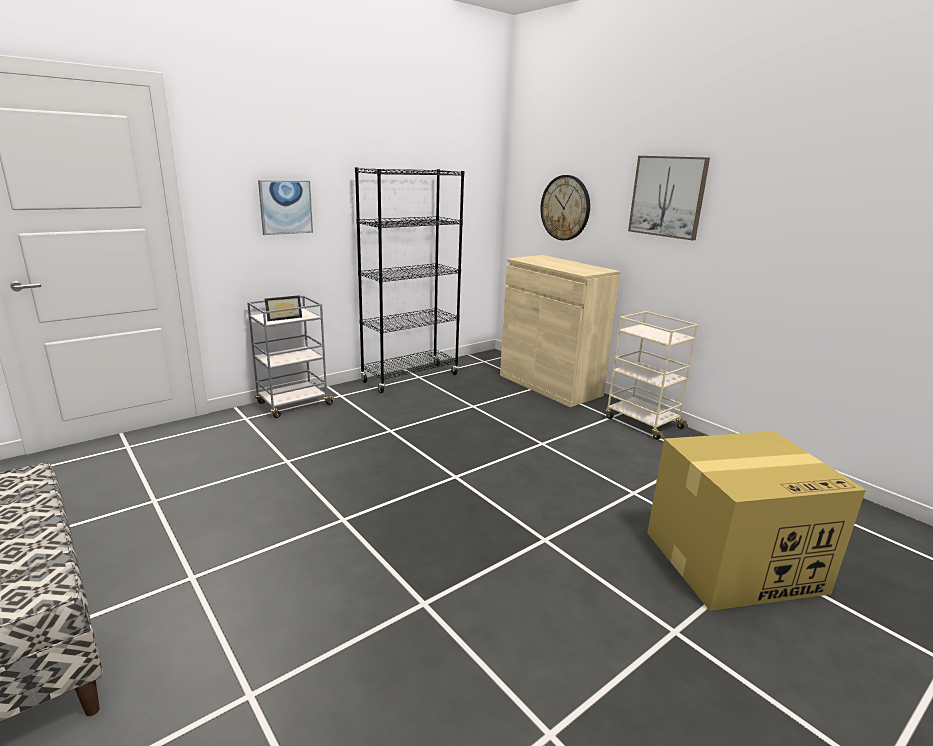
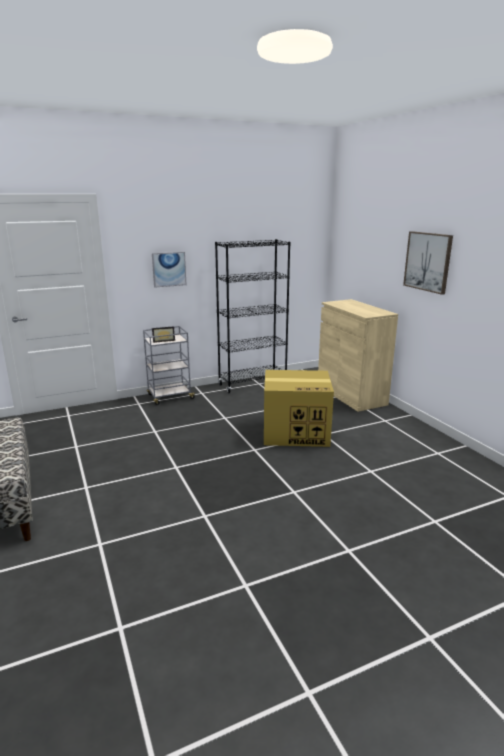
camera: 15 degrees right, 0 degrees up
(565, 208) = (366, 266): wall clock -> none
(642, 422) = (407, 426): beige cart -> none
(734, 561) = (416, 518): cardboard box -> cardboard box (296, 432)

